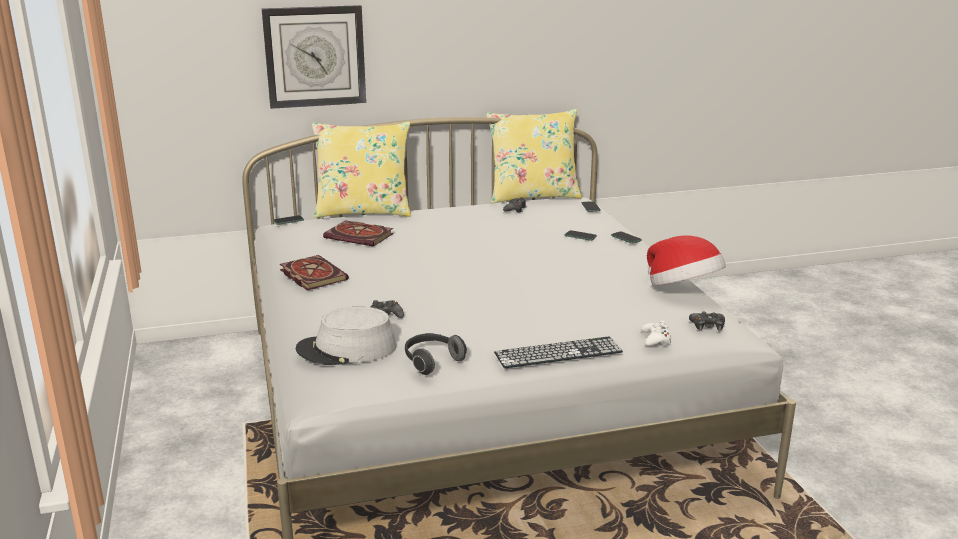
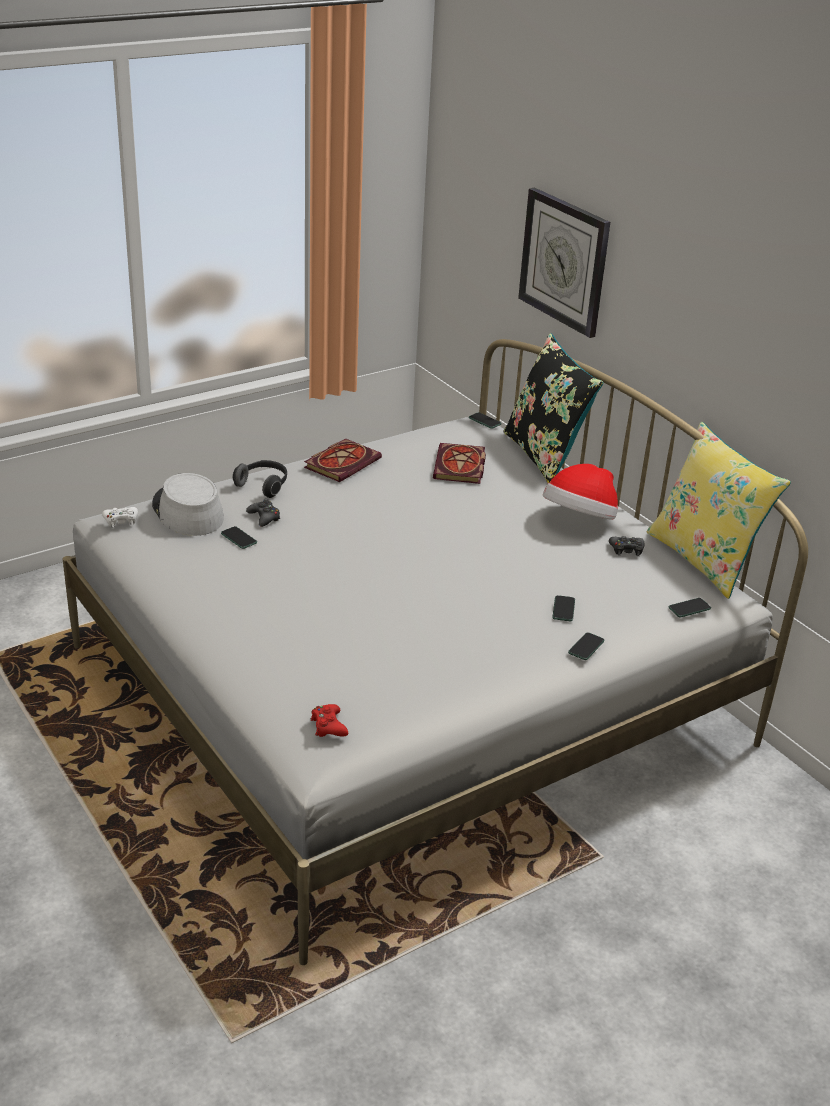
camera: 70 degrees right, 10 degrees up
(363, 212) = (545, 456): yellow pillow -> black pillow
(415, 330) = (239, 538): none -> phone
(431, 361) = (178, 558): headphones -> headphones (263, 485)
(558, 352) = (219, 627): keyboard -> none
(656, 339) = (275, 688): white game controller -> white game controller (121, 521)
(683, 289) = (429, 702): hat -> hat (579, 520)
(707, 325) = (328, 726): black game controller -> red game controller

